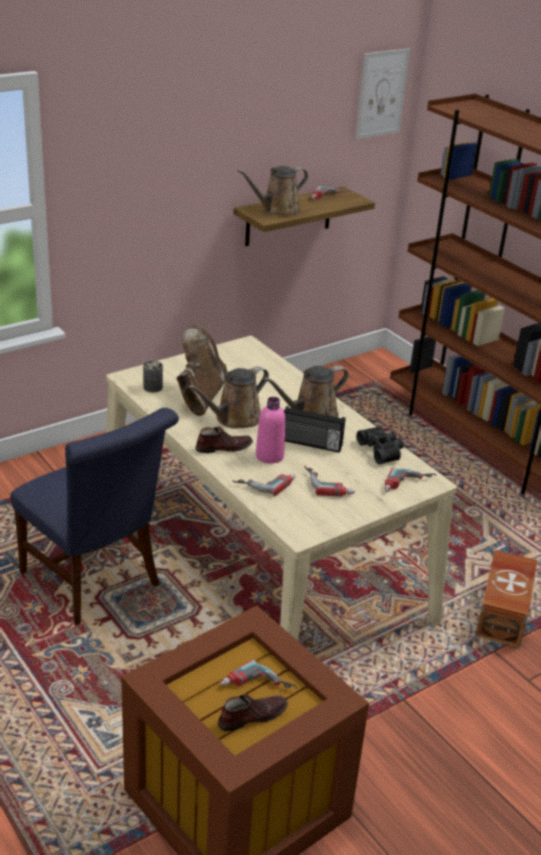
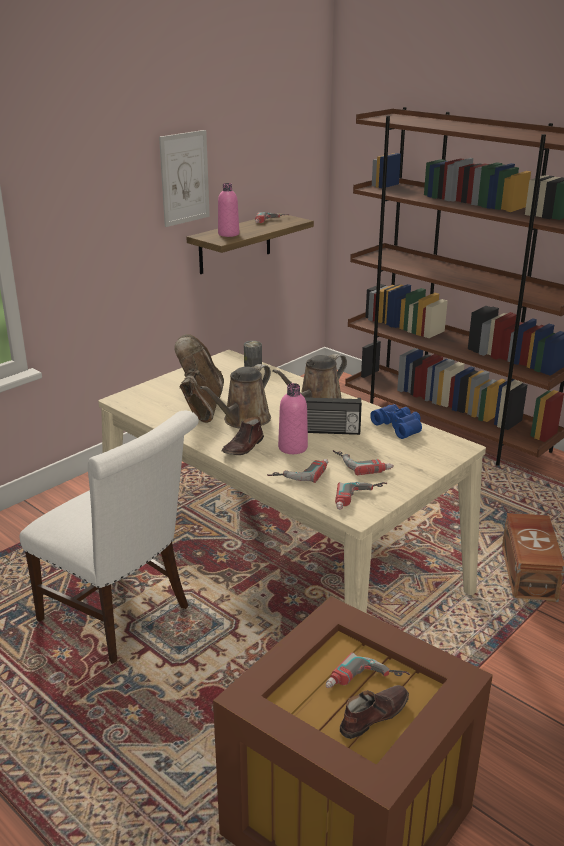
camera: 10 degrees left, 5 degrees down
(96, 583) = (121, 616): blue chair -> white chair
(153, 387) = (150, 405): can -> can (253, 366)
(223, 447) = (243, 447): brown shoe -> brown shoe turned 150 degrees clockwise
(277, 210) = (228, 234): brown watering can -> pink bottle
(381, 94) = (303, 123): picture -> picture (184, 178)
(382, 450) = (399, 427): black binoculars -> blue binoculars
(409, 486) = (440, 453): power drill -> power drill (361, 500)

